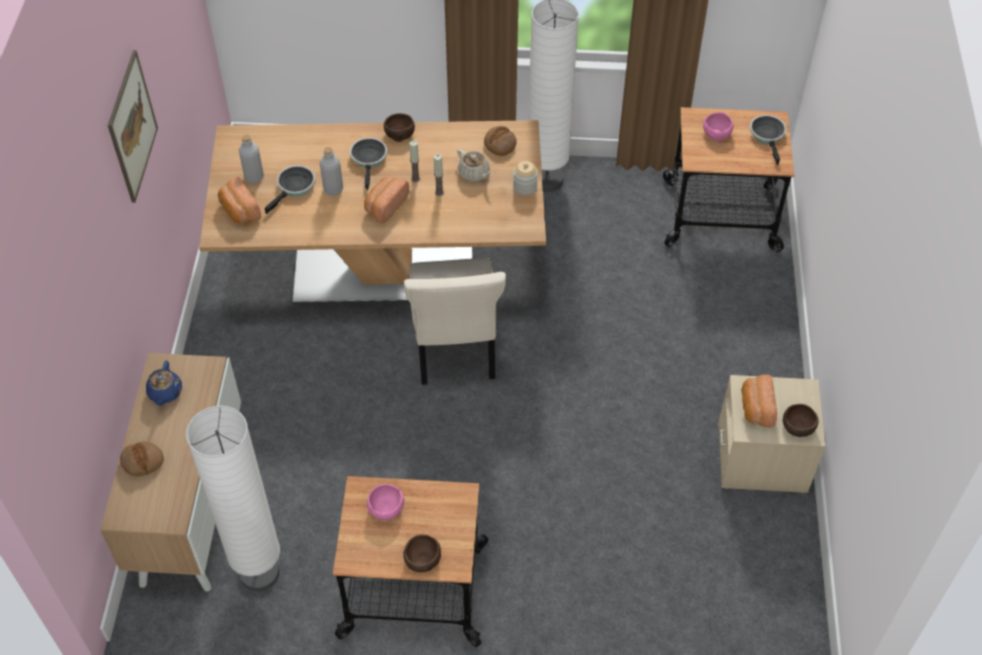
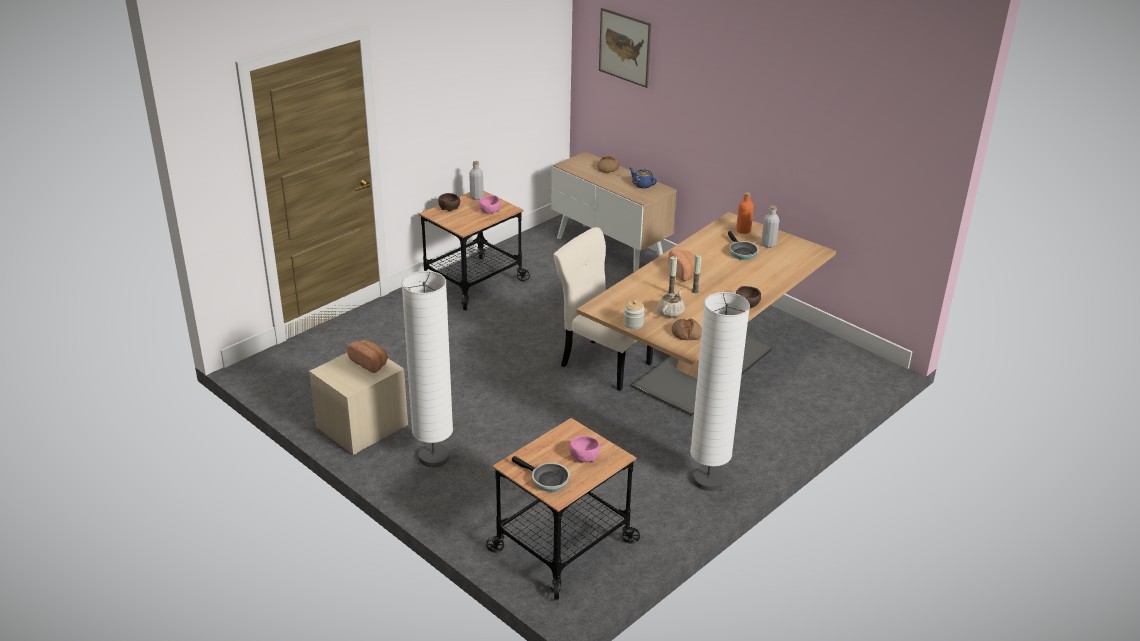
camera: 130 degrees right, 20 degrees down
(132, 126) = (762, 107): picture -> picture (625, 47)
(239, 211) = (743, 230): bread -> orange bottle
(259, 573) = (546, 251): white floor lamp -> white floor lamp (434, 457)
(333, 189) = (723, 263): grey bottle -> grey bottle (476, 197)
(369, 159) = (735, 284): frying pan -> none
(474, 174) = (671, 312): beige teapot -> beige teapot turned 120 degrees clockwise
(798, 427) = (334, 369): brown bowl -> none

